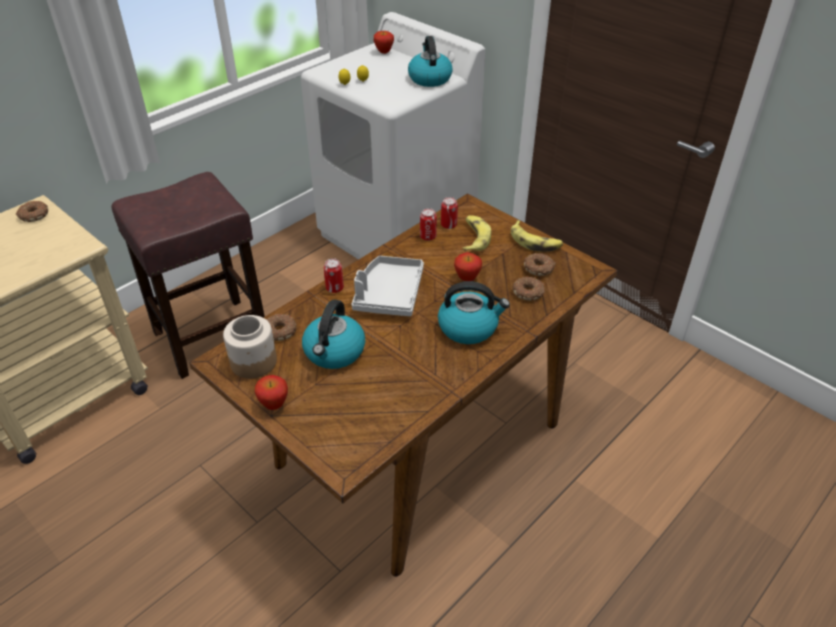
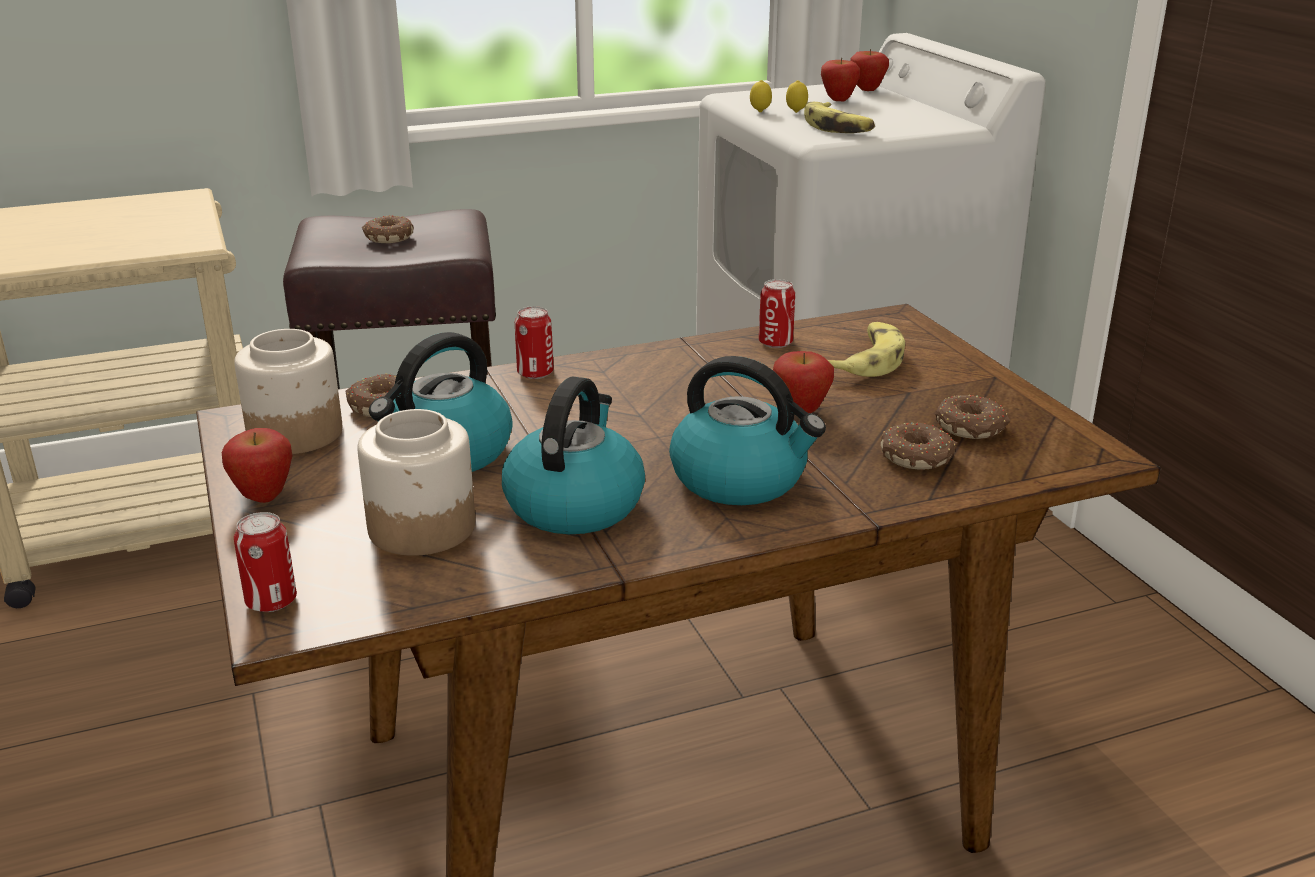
camera: 25 degrees right, 15 degrees down
(33, 215) = (169, 204): donut -> donut (388, 237)
(359, 398) = (423, 527): none -> jar
(376, 65) = (838, 100): none -> apple
(388, 294) = (625, 401): grey tray -> none
(429, 78) = (921, 122): kettle -> kettle (574, 504)
(448, 225) = (831, 336): can -> can (271, 601)
(535, 242) = (995, 389): banana -> banana (837, 127)

